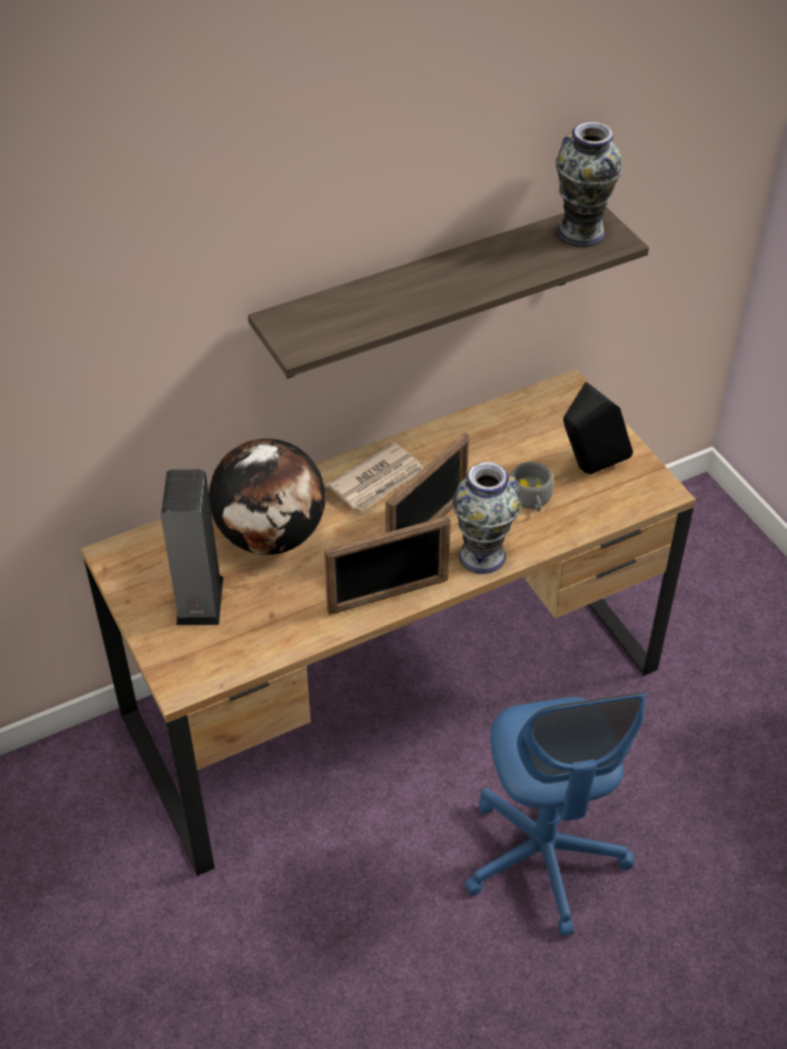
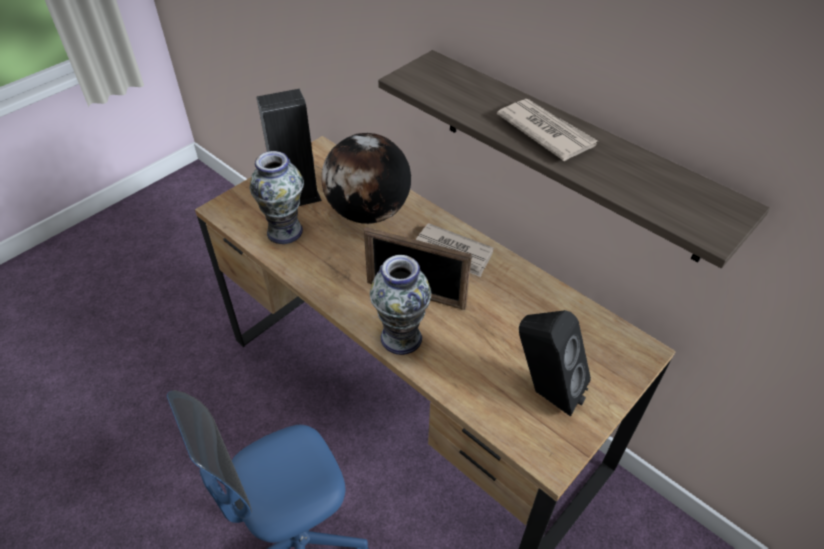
camera: 70 degrees right, 0 degrees up
(388, 596) = (335, 290): picture frame -> none
(445, 282) = (545, 132): none -> newspaper
(531, 499) = (484, 356): grey cup -> none
(580, 233) = (699, 202): vase -> vase (284, 231)

